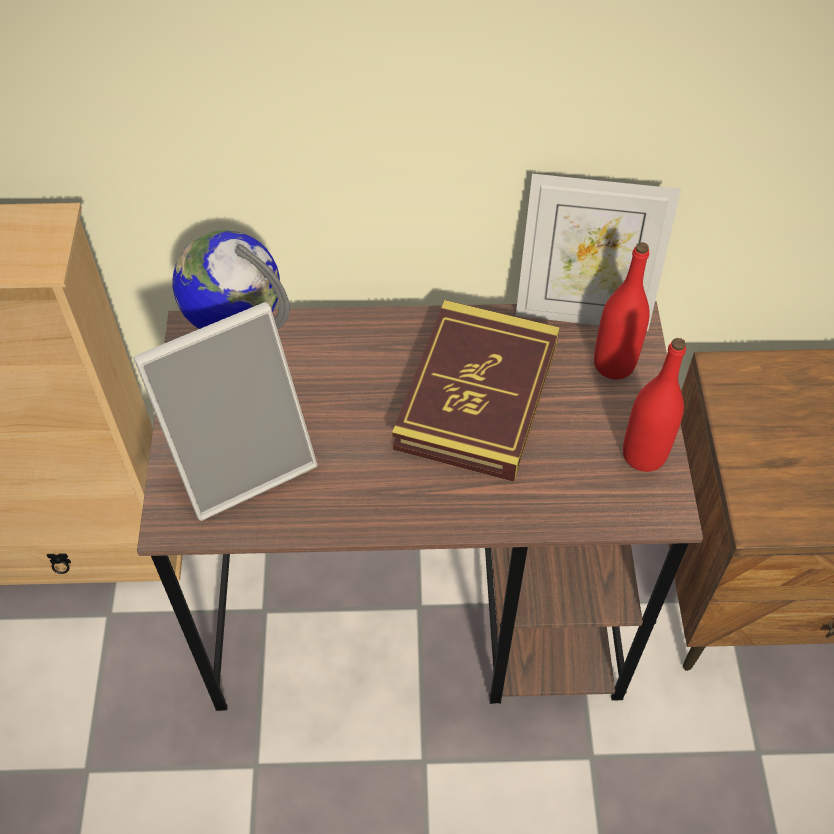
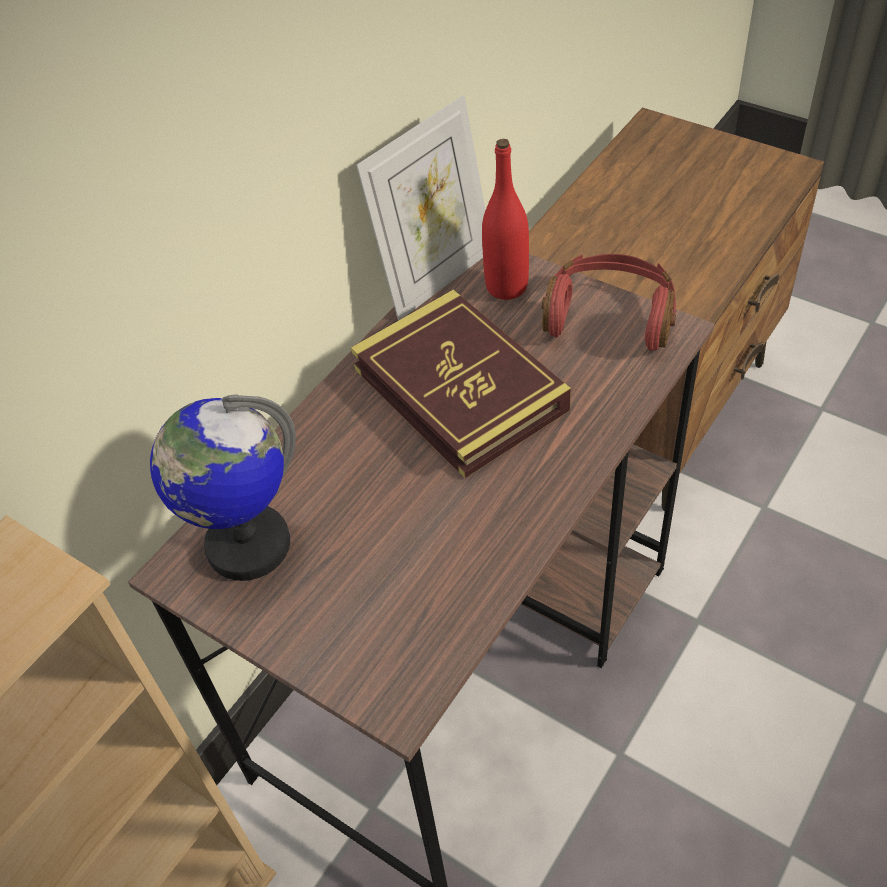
camera: 50 degrees left, 5 degrees down
(241, 459) = (373, 604): picture frame -> none
(644, 454) = (610, 315): red bottle -> red headphones

